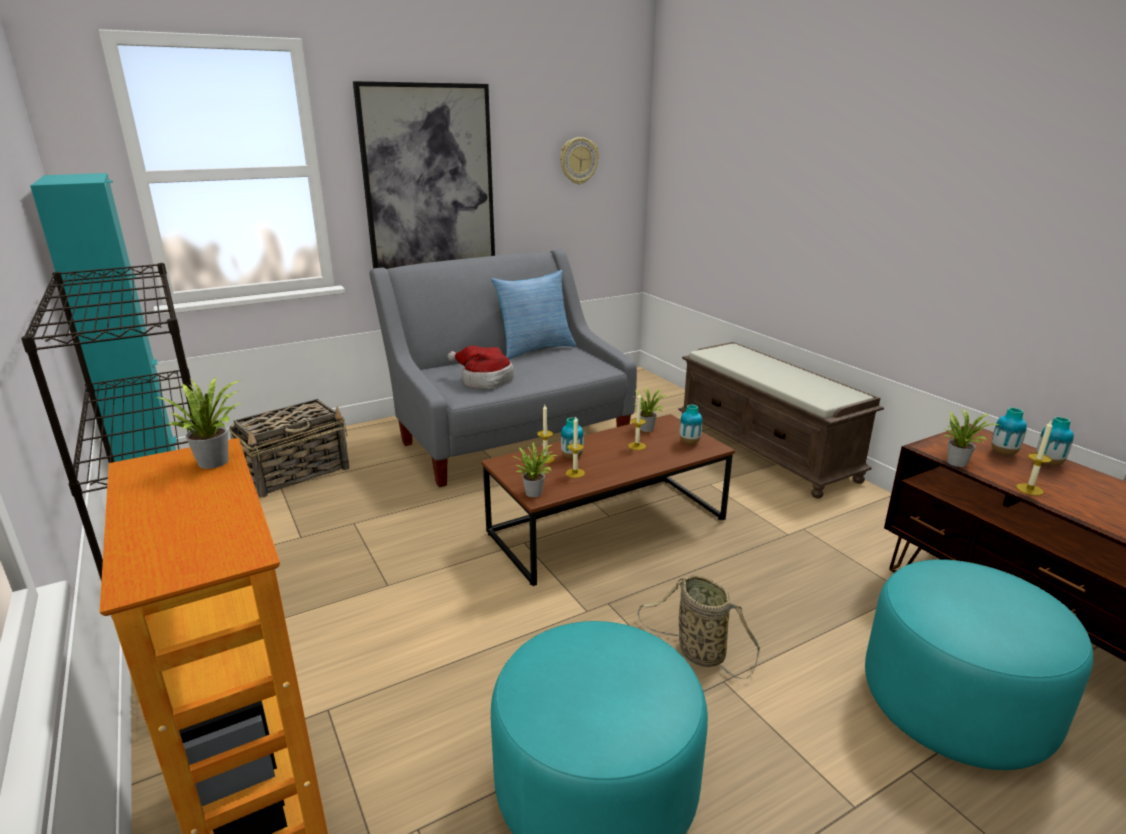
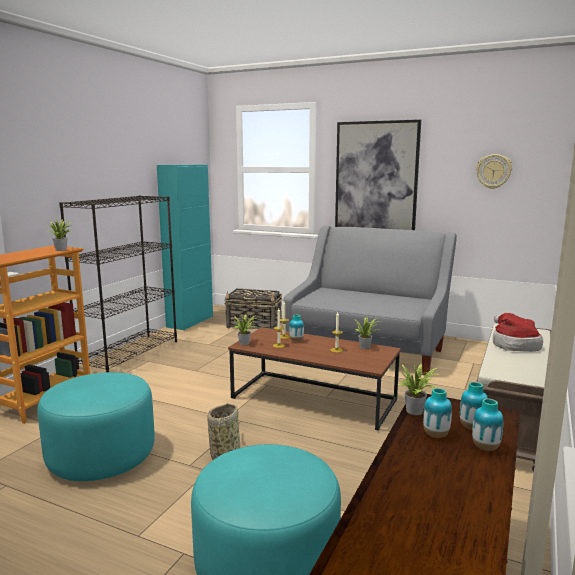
camera: 55 degrees right, 10 degrees down
(484, 380) = (332, 298): hat -> hat (513, 344)
(534, 349) = (400, 295): pillow -> none
(689, 442) = (367, 360): vase -> vase (436, 435)
(1029, 489) = (408, 441): candle -> none

